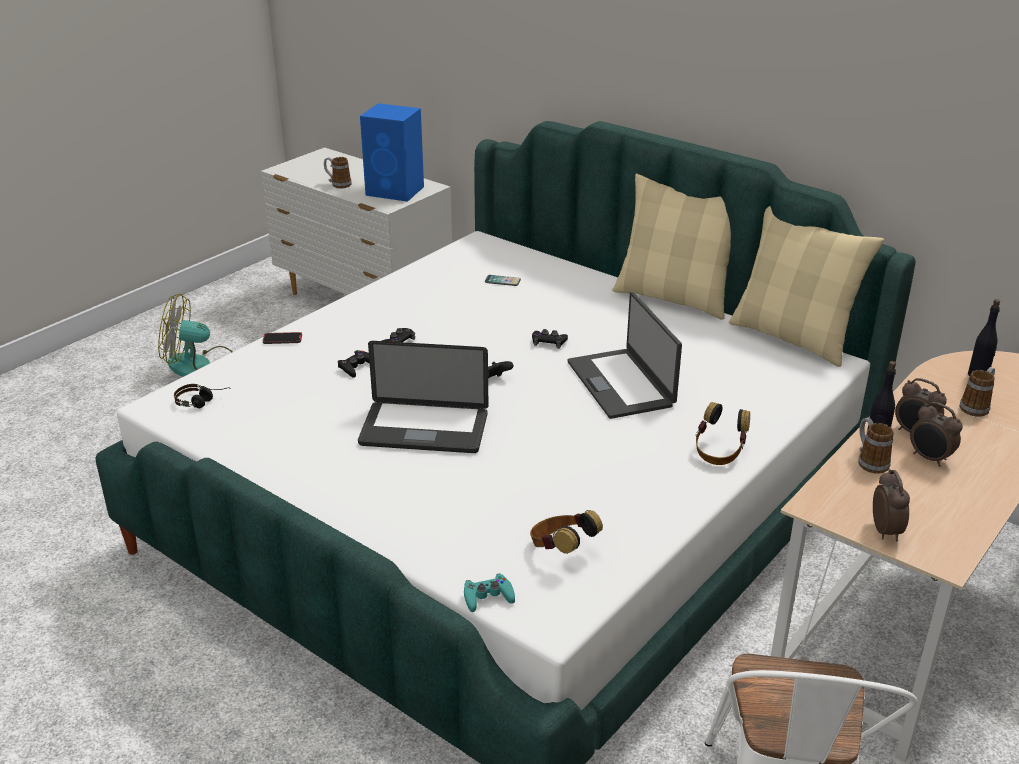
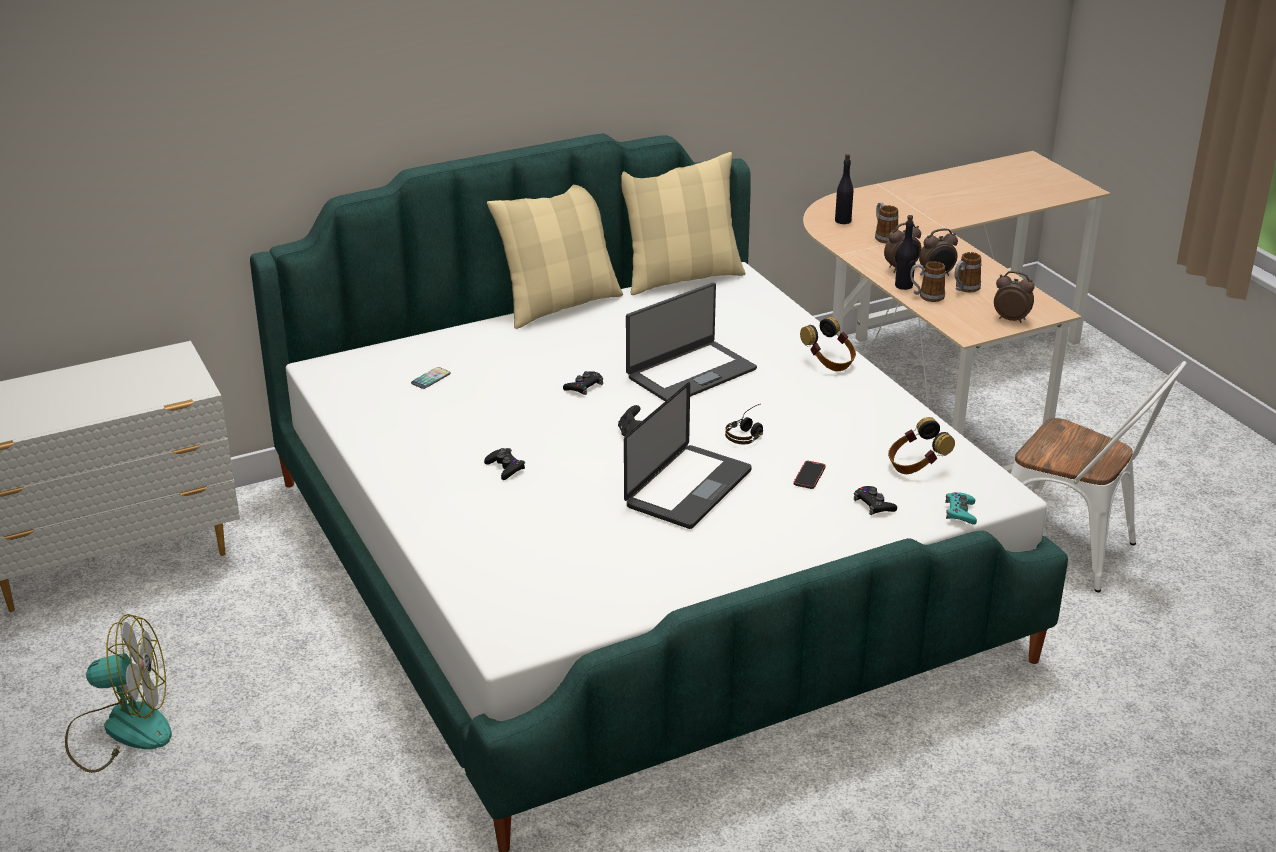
camera: 65 degrees left, 0 degrees up
(200, 366) = (121, 729): fan -> fan turned 120 degrees counterclockwise
(203, 402) = (526, 612): headphones -> headphones (748, 432)
(282, 340) = (429, 537): phone -> phone (809, 476)
(338, 184) = (83, 409): mug -> mug (964, 289)
(356, 367) = (535, 502): black game controller -> black game controller (874, 505)
(396, 191) = (160, 375): blue speaker -> none
(621, 383) = (690, 372): laptop -> laptop turned 45 degrees counterclockwise

